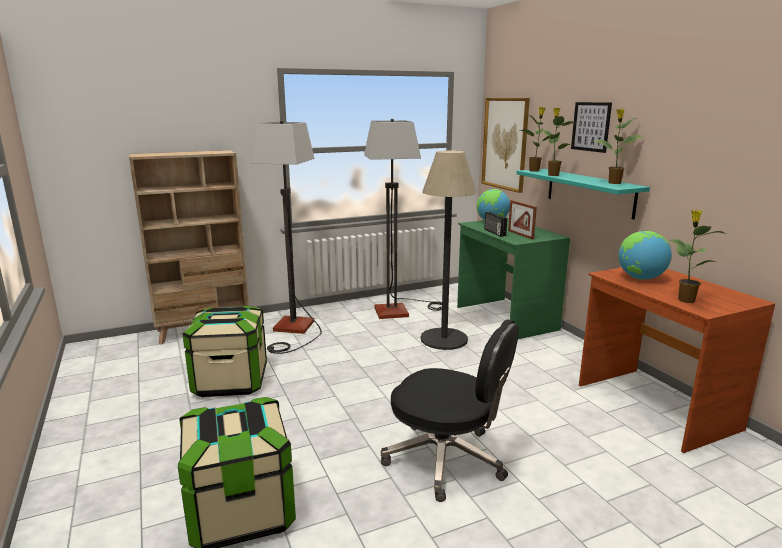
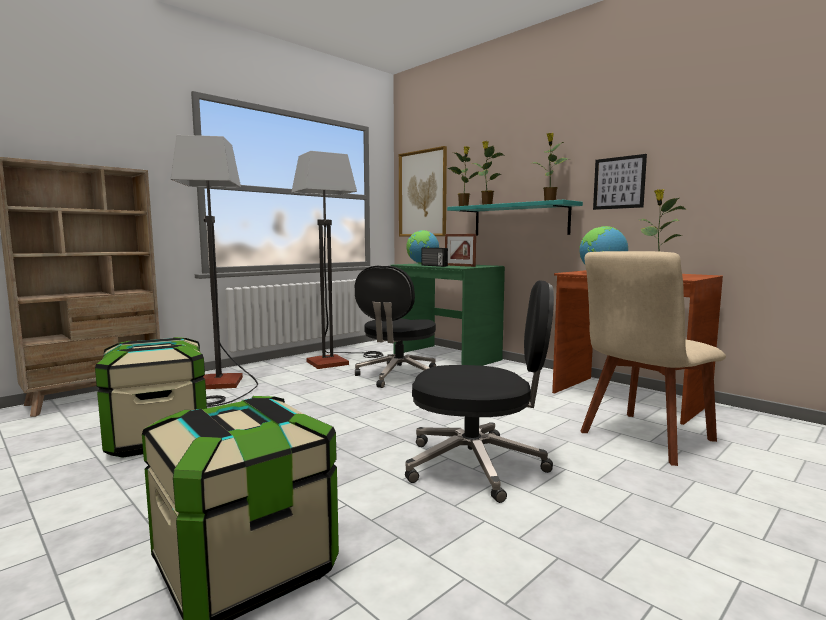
camera: 20 degrees left, 10 degrees down
(444, 339) = (398, 376): floor lamp -> black office chair
(591, 126) = (515, 160): picture -> picture (619, 183)
(624, 462) = (644, 438): none -> beige chair

